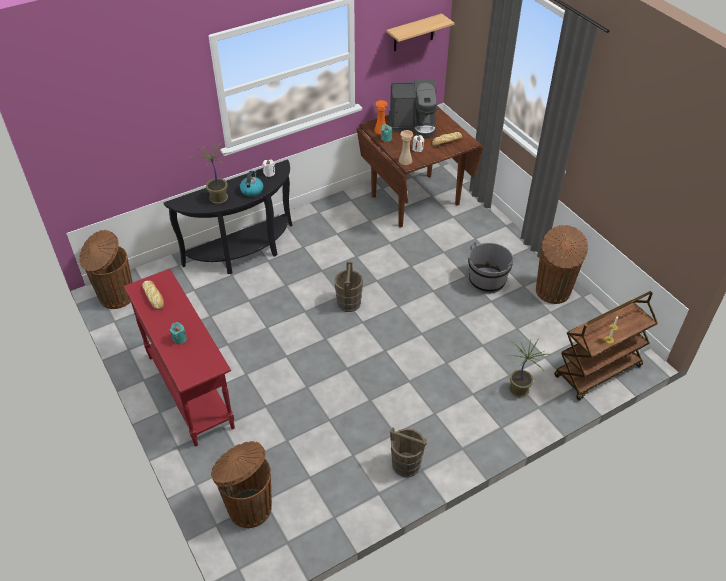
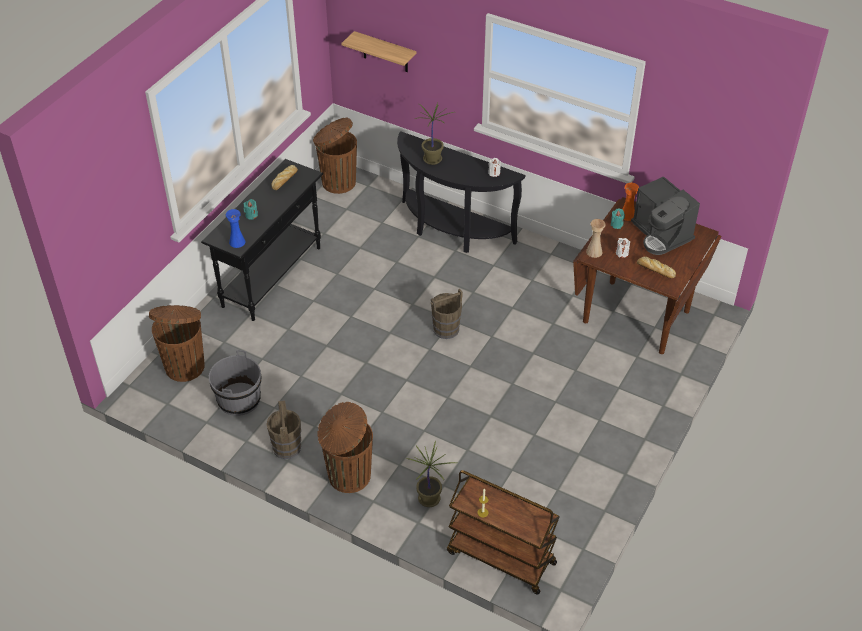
camera: 60 degrees right, 0 degrees up
(190, 391) = (272, 276): red console table -> black console table
(207, 363) = (237, 242): none -> blue vase
(252, 190) = (461, 173): kettle -> none
(413, 33) = (715, 144): shelf -> shelf (385, 52)
(487, 281) = (561, 421): grey bucket -> grey bucket (239, 400)
(552, 292) = (590, 482): brown trash can -> brown trash can (348, 476)

